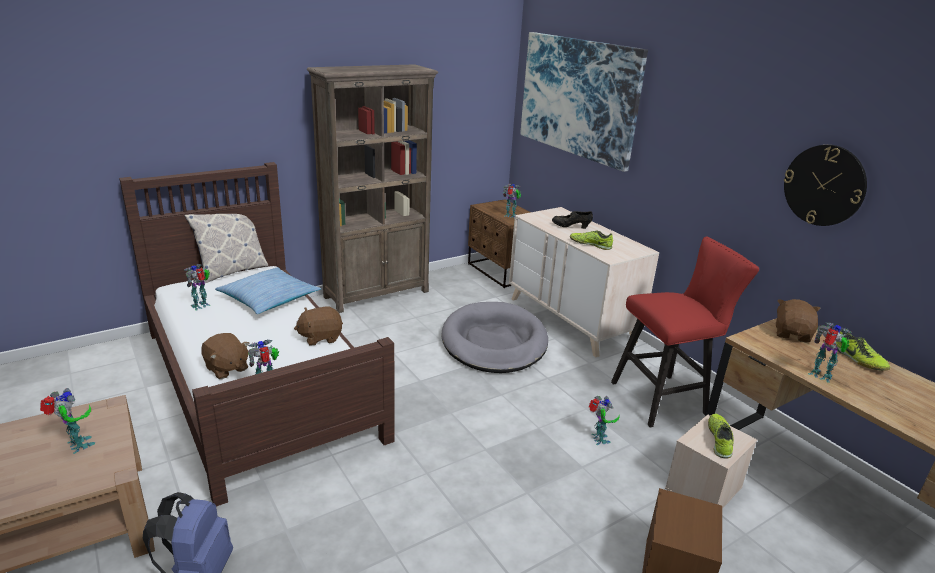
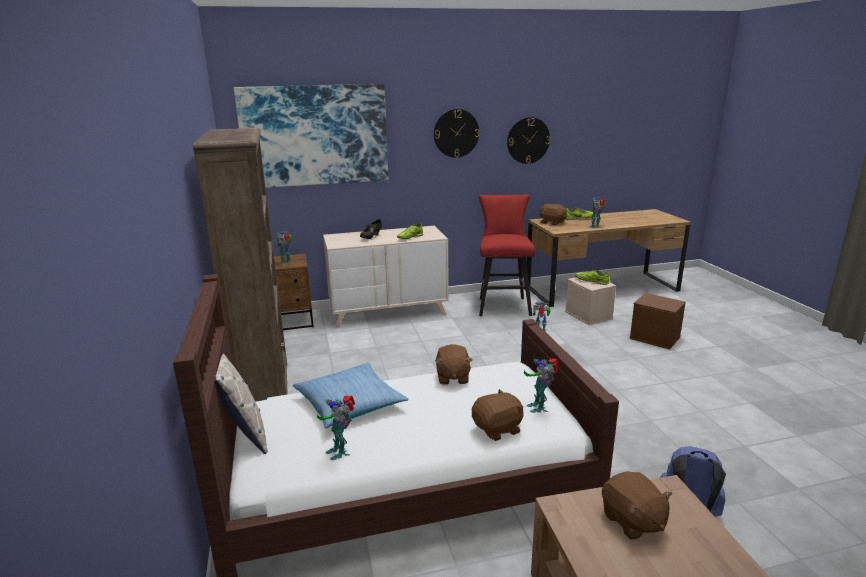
camera: 70 degrees left, 5 degrees down
(77, 446) = (632, 521): toy robot -> brown plush toy
(494, 342) = (403, 346): grey dog bed -> none
(716, 138) = (456, 133): none -> wall clock

